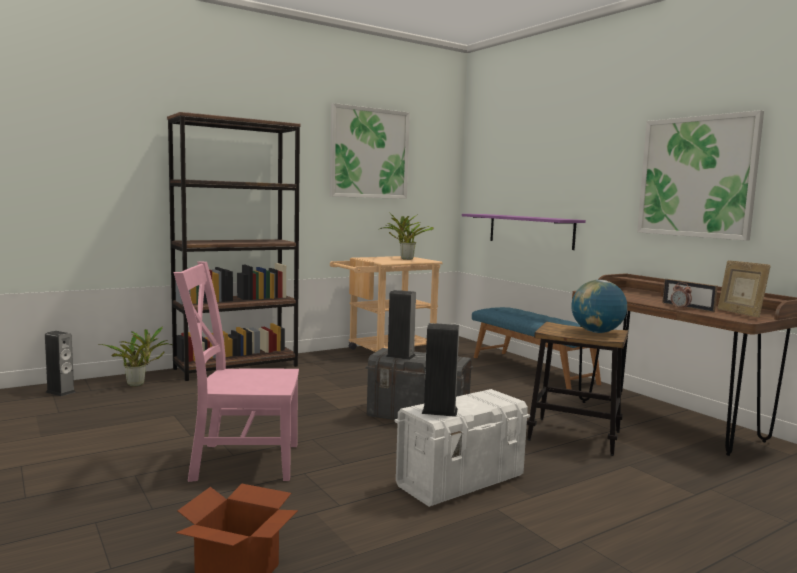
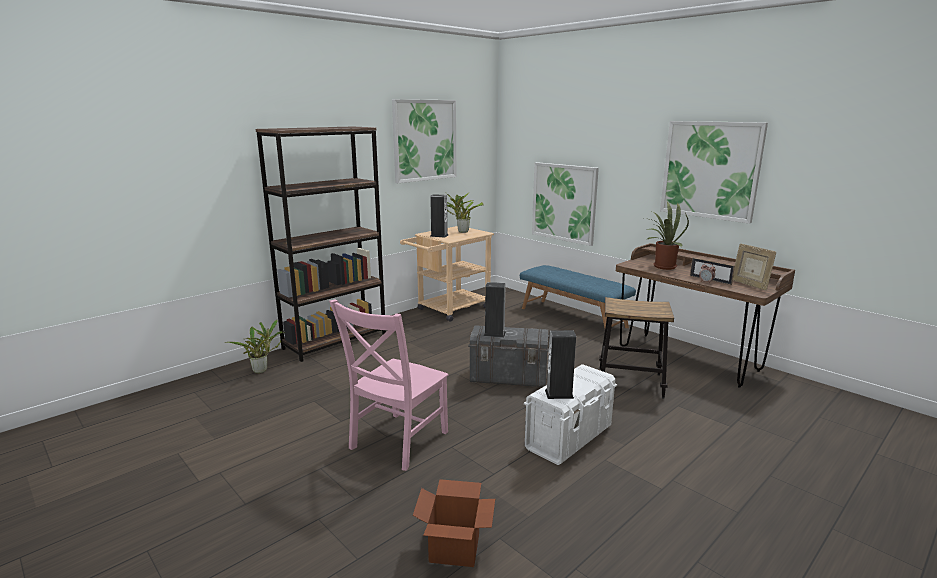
camera: 10 degrees left, 10 degrees up
(60, 392) = (199, 387): speaker -> speaker (439, 235)
(240, 461) = (396, 442): pink chair -> pink chair turned 45 degrees counterclockwise
(530, 231) = (564, 202): purple shelf -> picture
(596, 332) = (648, 306): globe -> none
(631, 295) = (662, 266): none -> potted plant

